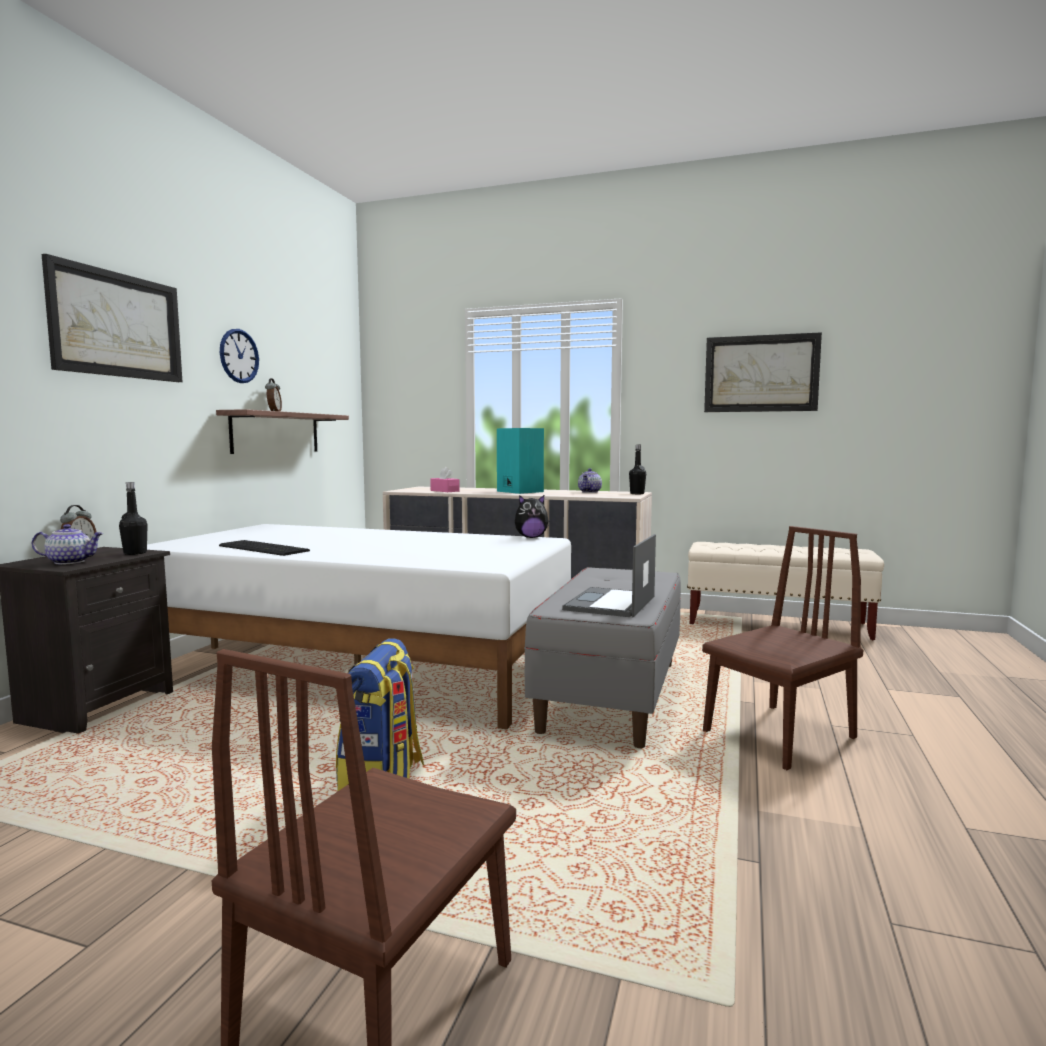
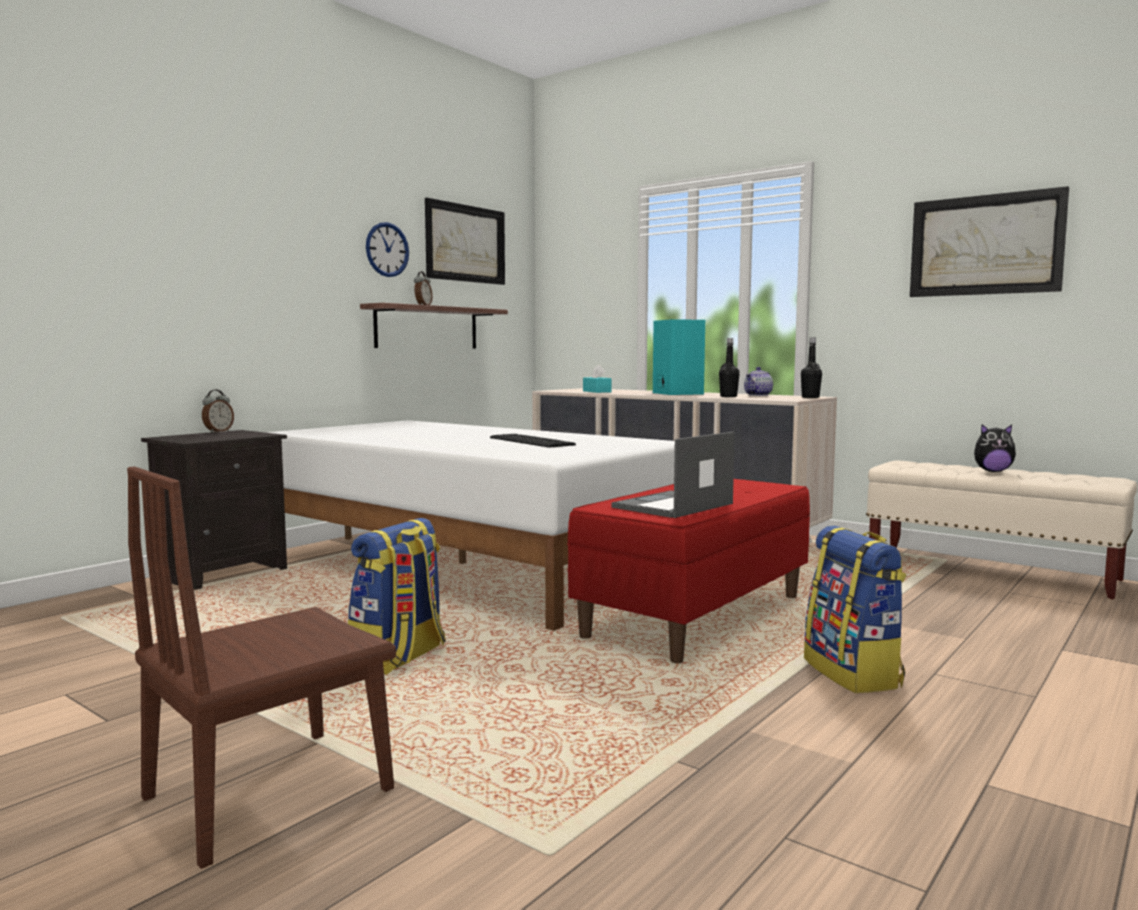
camera: 20 degrees right, 0 degrees up
(70, 562) = (199, 438): teapot -> none
(117, 325) = (262, 224): picture -> picture (465, 243)
(135, 553) = (257, 434): black bottle -> black bottle (728, 396)
(264, 548) = (372, 437): keyboard -> keyboard (532, 441)
(445, 491) = (597, 391): pink tissue box -> turquoise tissue box
(531, 537) = (646, 439): plush toy -> plush toy (992, 471)
(611, 695) = (695, 616): grey bench -> red bench
(779, 735) = (854, 673): brown chair -> backpack

